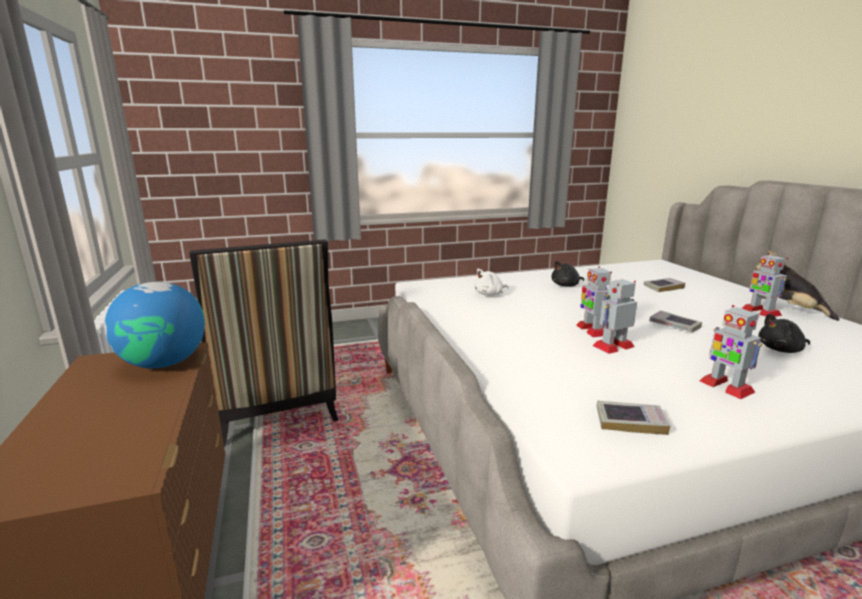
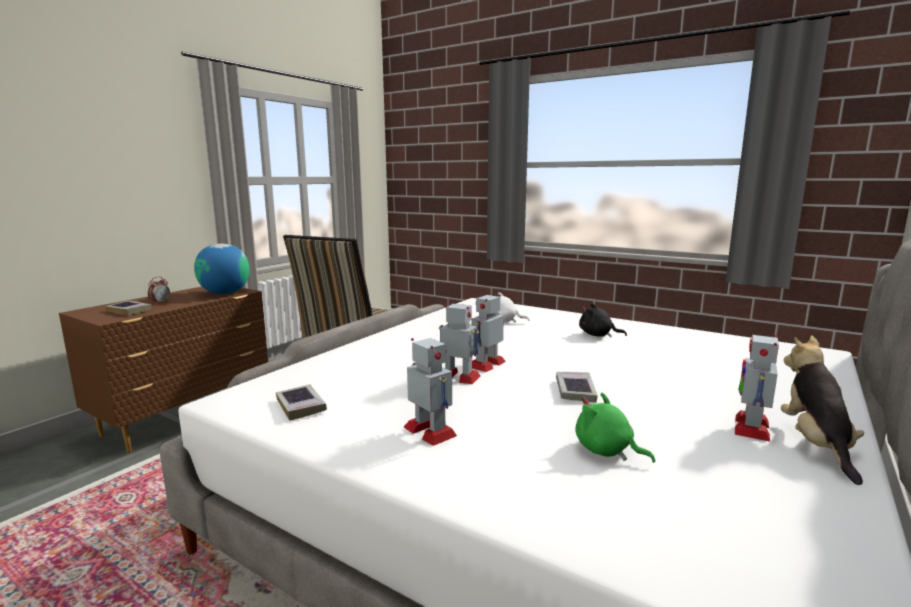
camera: 50 degrees right, 5 degrees down
(110, 416) = (160, 303): none -> alarm clock
(663, 287) = (711, 368): book -> book (129, 311)
(725, 386) = (430, 431): toy robot -> toy robot turned 120 degrees clockwise
(781, 350) = (606, 451): black plush toy -> green plush toy

